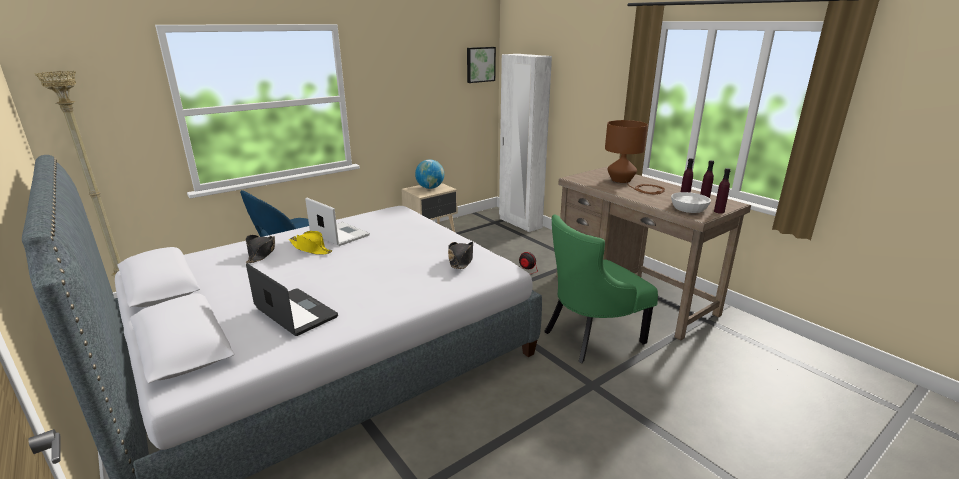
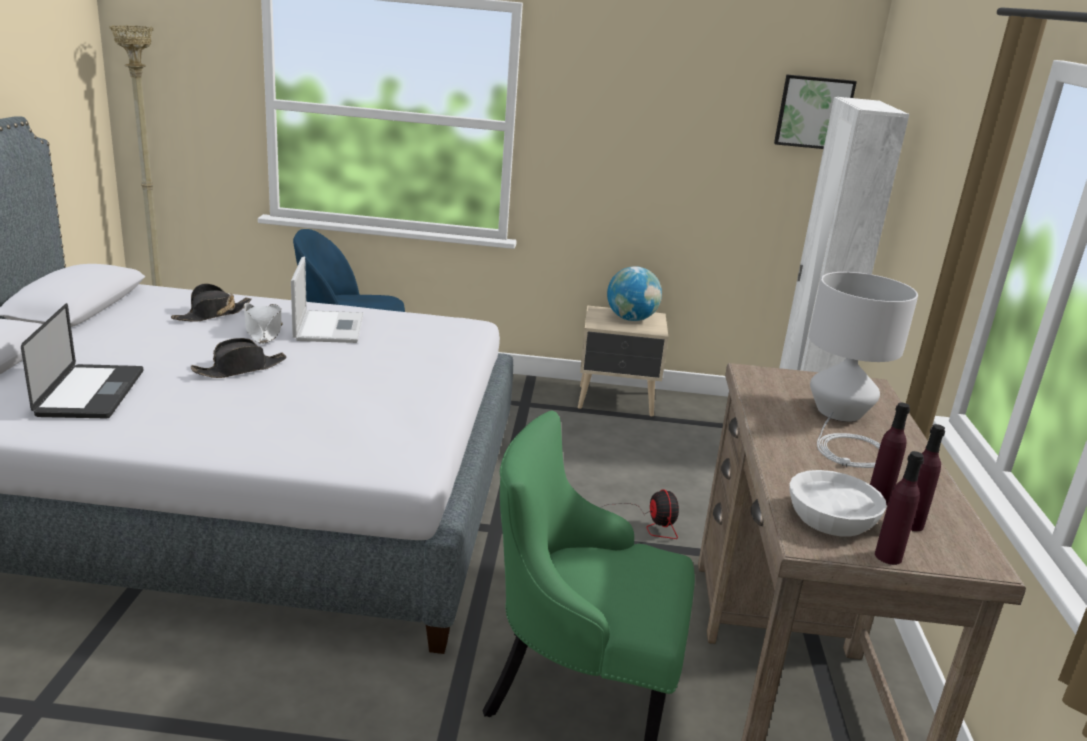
camera: 40 degrees right, 0 degrees up
(311, 249) = (263, 331): yellow hat -> white hat
(461, 260) = (372, 425): black hat -> black hat (240, 369)
(631, 183) = (844, 426): brown table lamp -> grey table lamp

